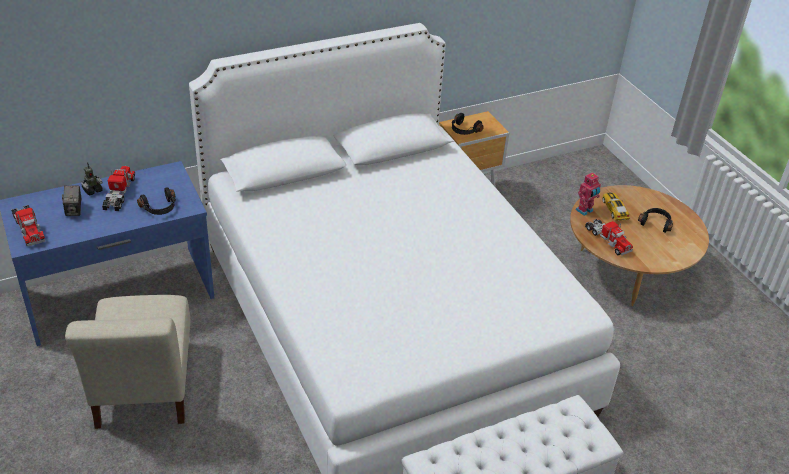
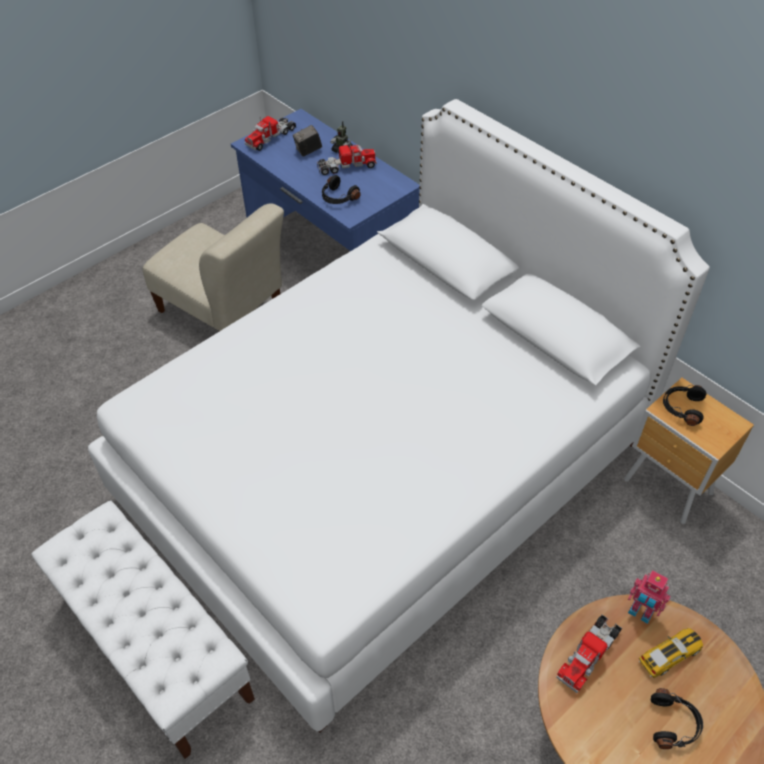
camera: 75 degrees right, 10 degrees up
(143, 388) = (224, 313): beige chair -> beige chair turned 120 degrees counterclockwise

